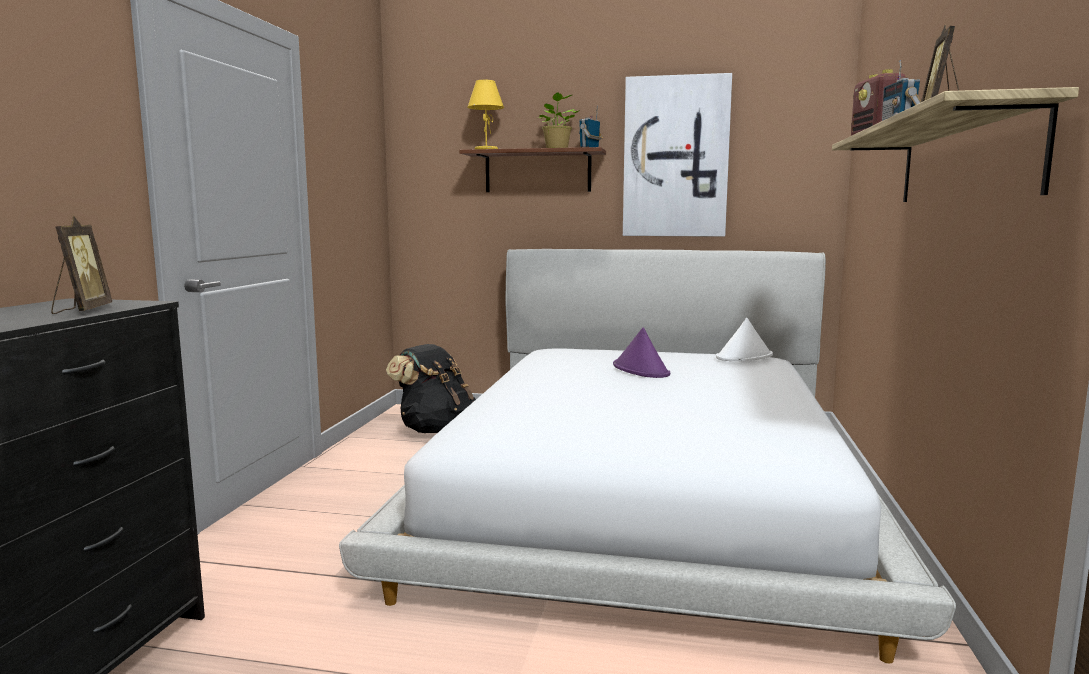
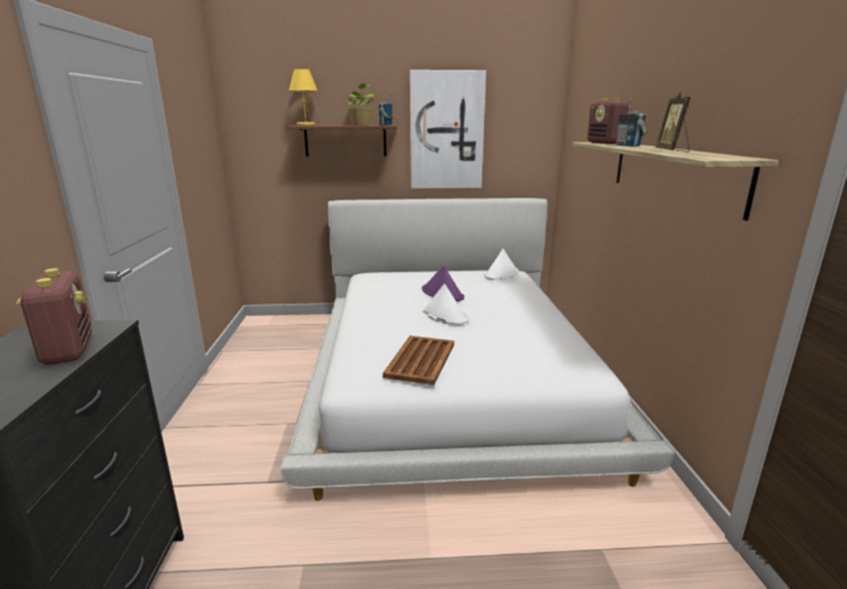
camera: 15 degrees left, 10 degrees up
(81, 311) = (68, 350): picture frame -> radio
(435, 430) = (286, 337): black backpack -> none
(563, 427) = (421, 359): none -> brown tray
(628, 389) = (444, 315): none -> white hat

